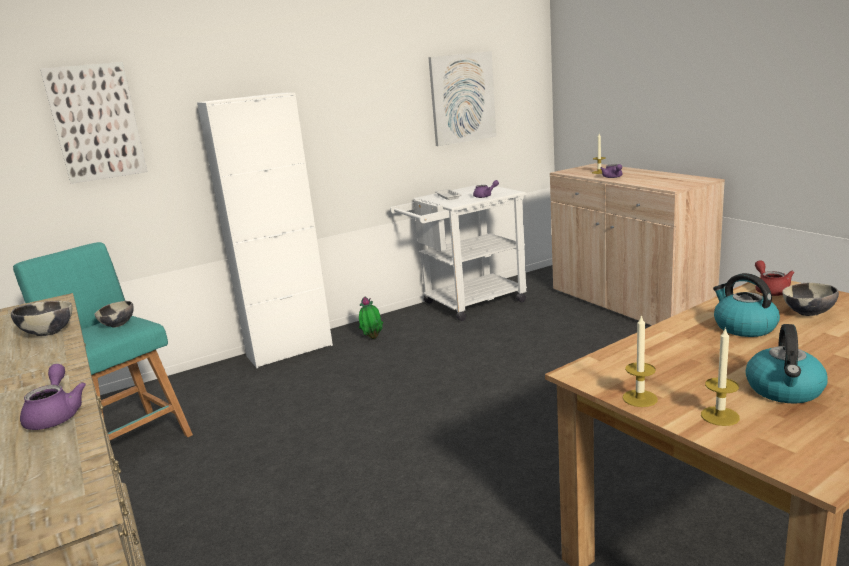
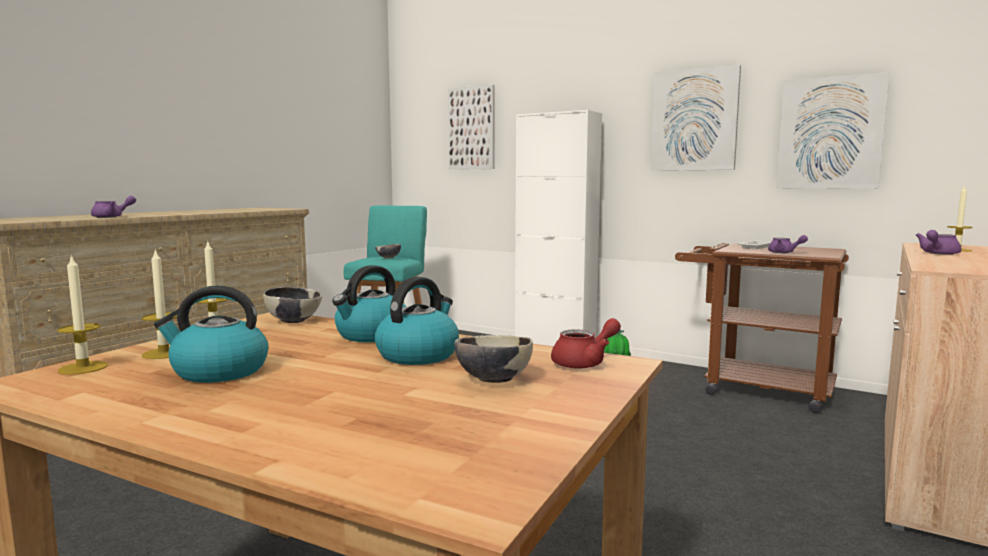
camera: 60 degrees right, 10 degrees down
(48, 333) = (236, 211): bowl -> bowl (293, 321)
(366, 94) = (694, 120): none -> picture
(466, 304) = (755, 388): white cart -> brown cart
(677, 338) = (372, 335): none -> kettle
(768, 449) = (83, 368): none -> candle

